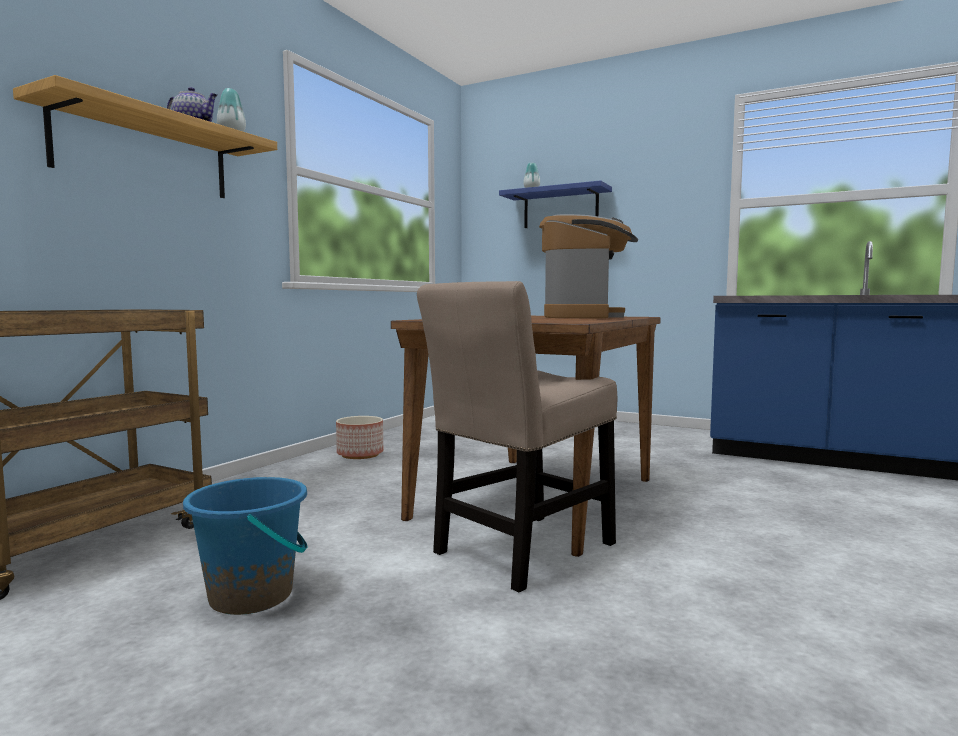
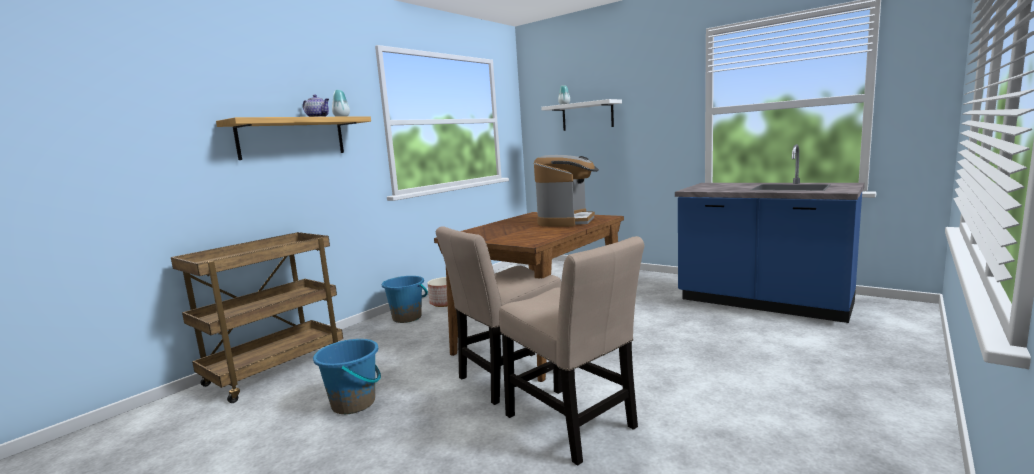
camera: 10 degrees right, 5 degrees up
(306, 472) = (407, 317): none -> blue bucket
(560, 208) = (587, 116): blue shelf -> white shelf
(679, 621) = (573, 425): none -> beige chair

